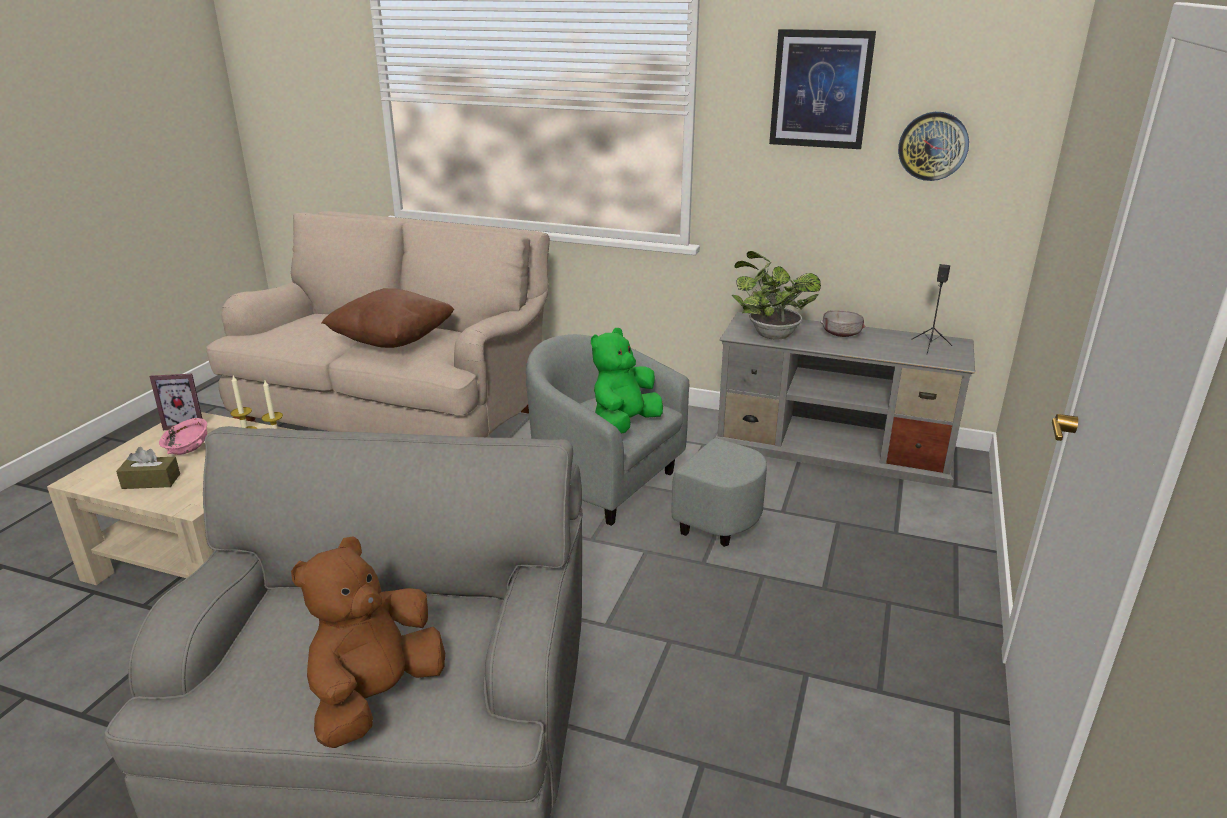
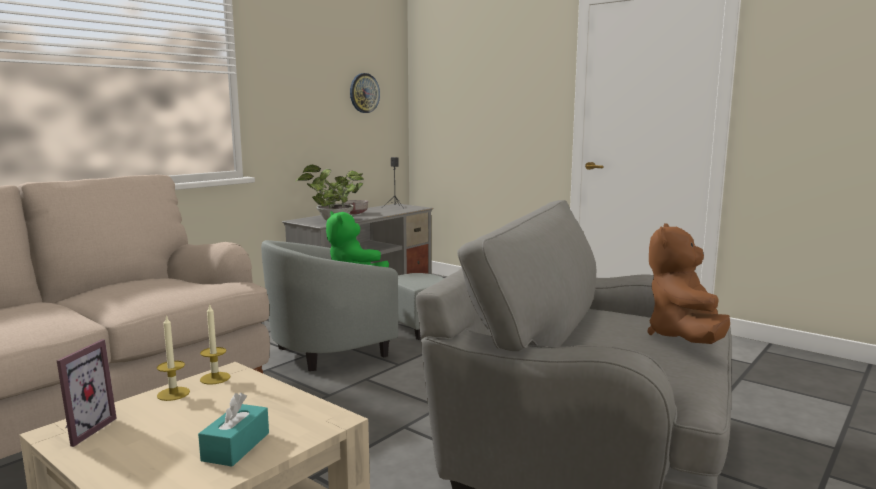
camera: 70 degrees left, 15 degrees down
(151, 481) = (236, 446): brown tissue box -> turquoise tissue box
(188, 448) = (168, 426): pink bowl -> none
(376, 697) = (684, 338): brown plush toy -> brown plush toy turned 60 degrees clockwise
(392, 341) = (131, 291): brown pillow -> none
(820, 89) = (309, 58): picture -> none

